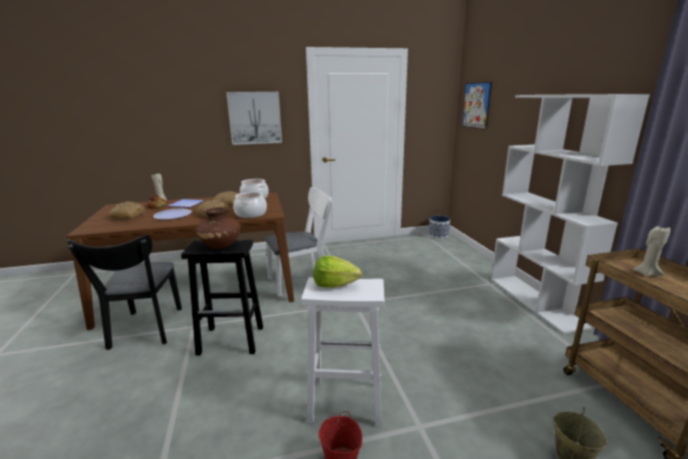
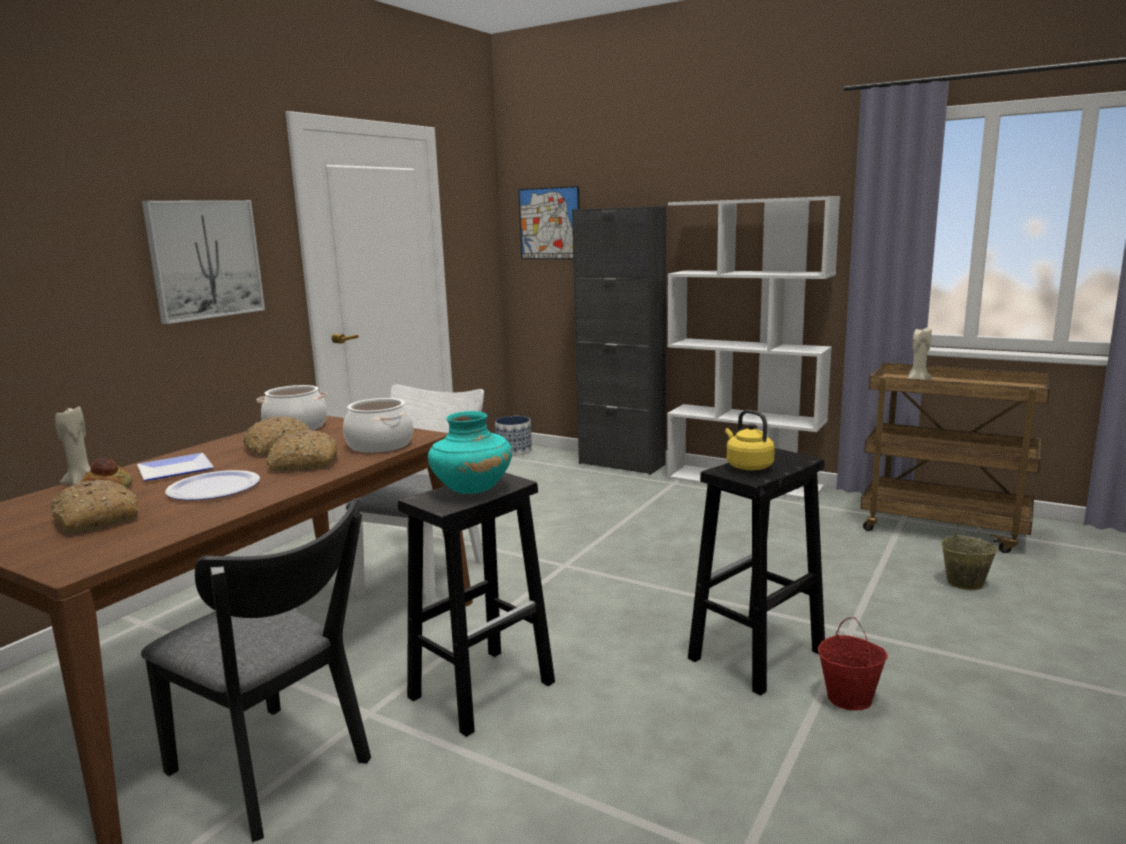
camera: 45 degrees left, 5 degrees down
(221, 245) = (472, 489): brown vase -> turquoise vase
(335, 284) = (747, 466): lettuce -> yellow kettle
(344, 402) = (755, 656): white stool -> black stool
(480, 261) = (621, 464): none -> black cabinet

